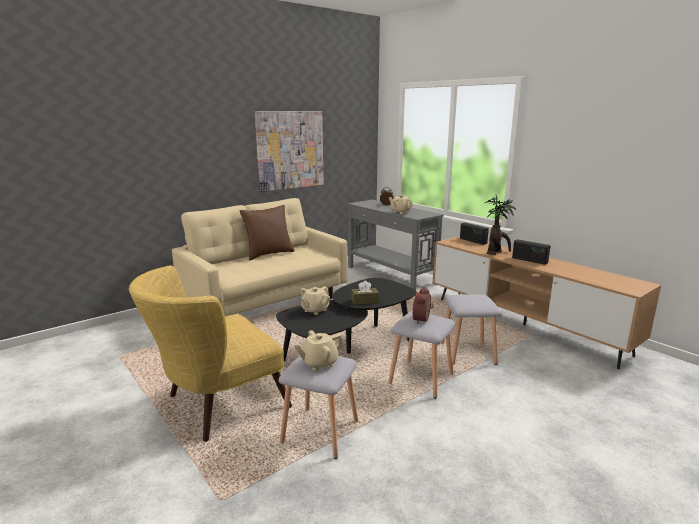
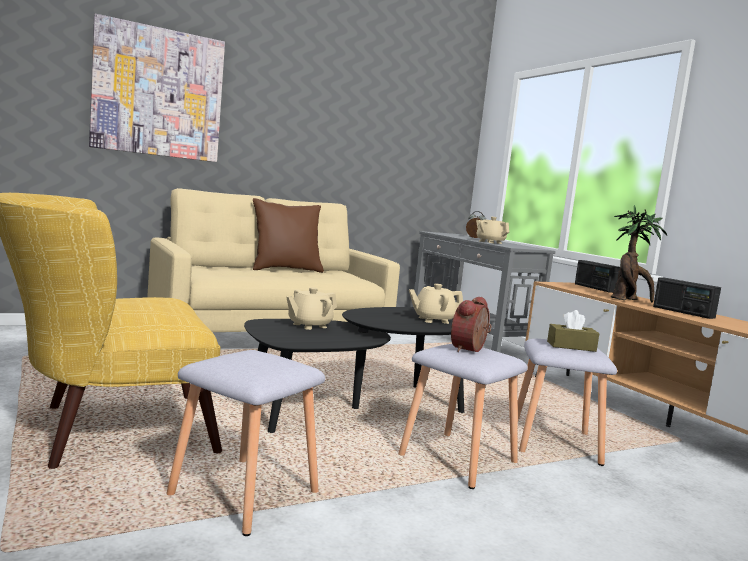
camera: 10 degrees right, 10 degrees down
(290, 150) = (345, 141): picture -> picture (158, 93)
(319, 363) = (256, 361): beige teapot -> beige teapot (433, 320)
(365, 301) = (389, 323): brown tissue box -> brown tissue box (571, 346)

